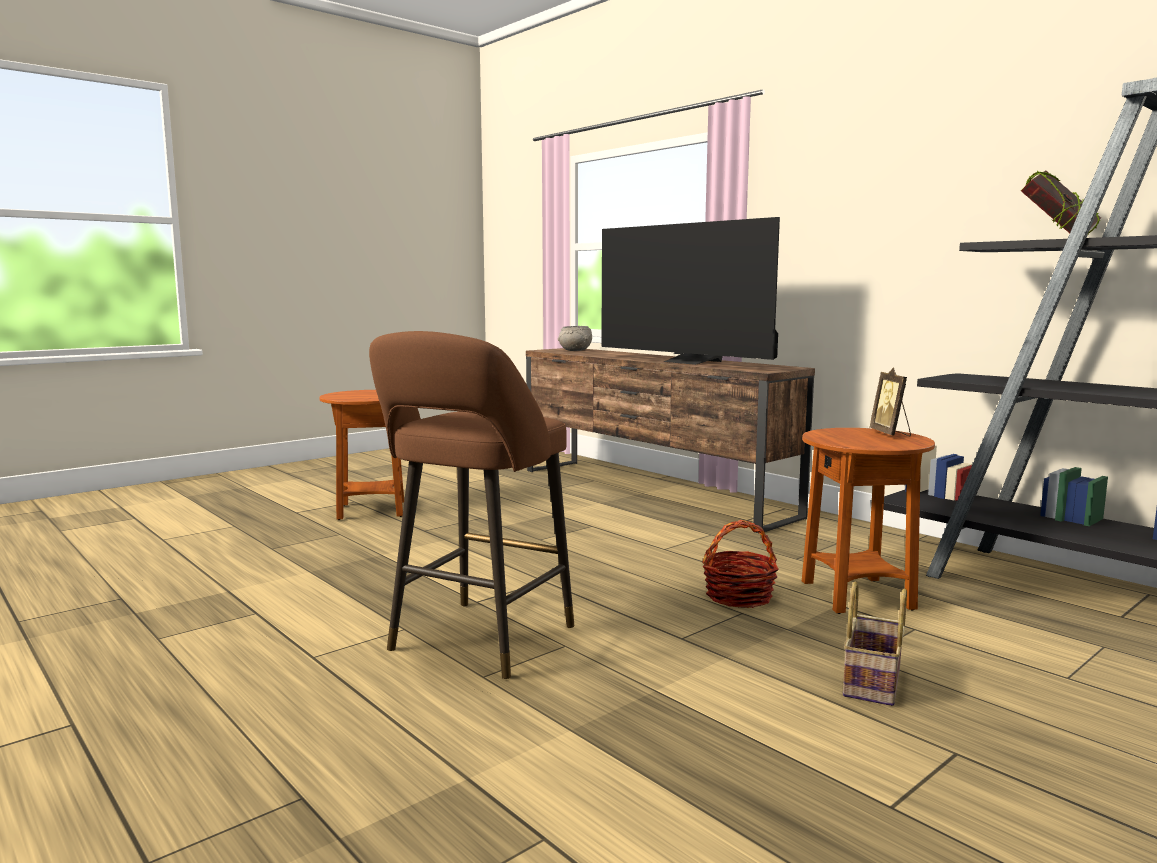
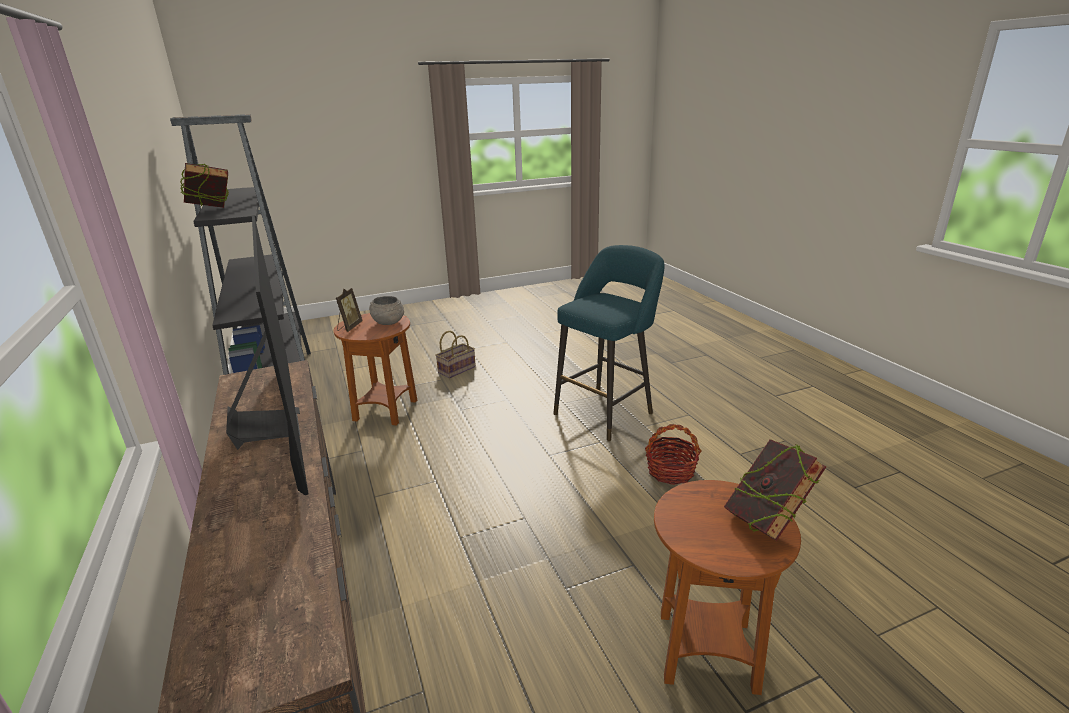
camera: 160 degrees left, 15 degrees up
(338, 395) = (767, 521): none -> book
(477, 642) = (606, 411): brown stool -> turquoise stool
(575, 350) = (251, 626): grey bowl -> grey bowl (388, 322)
(739, 596) = (446, 421): basket -> basket (670, 471)

